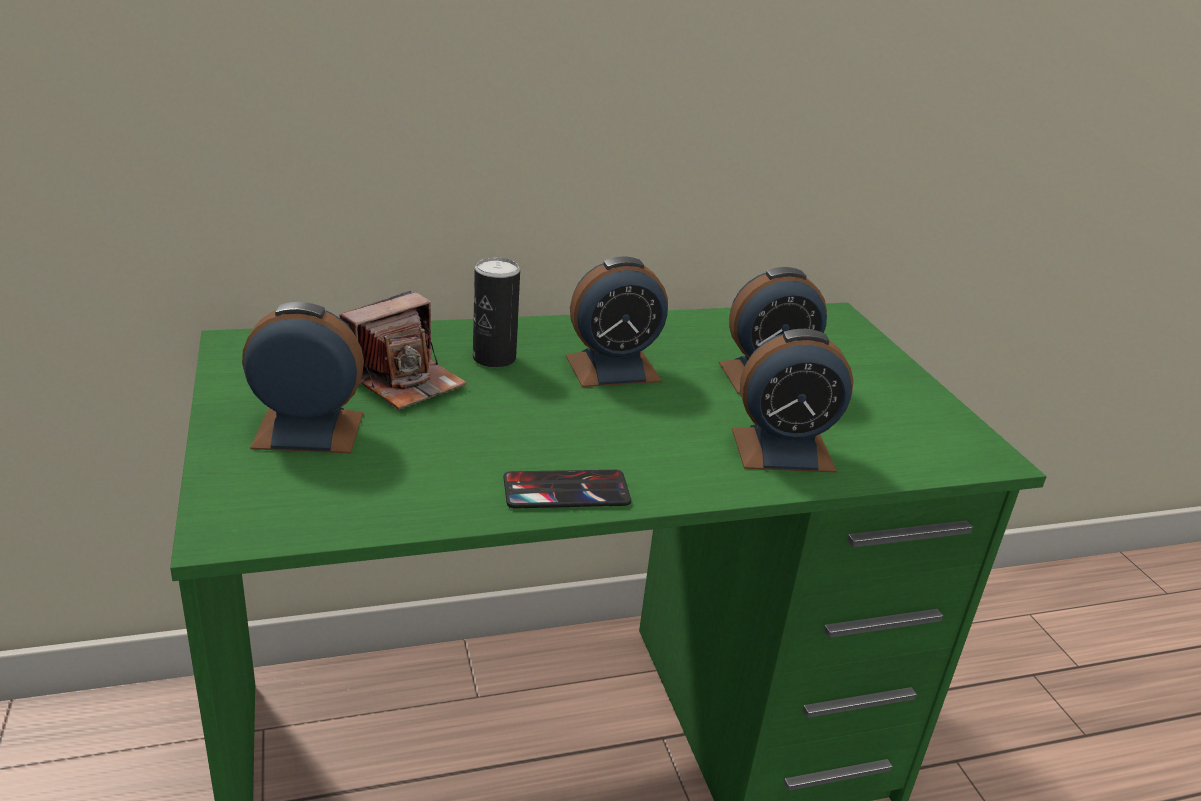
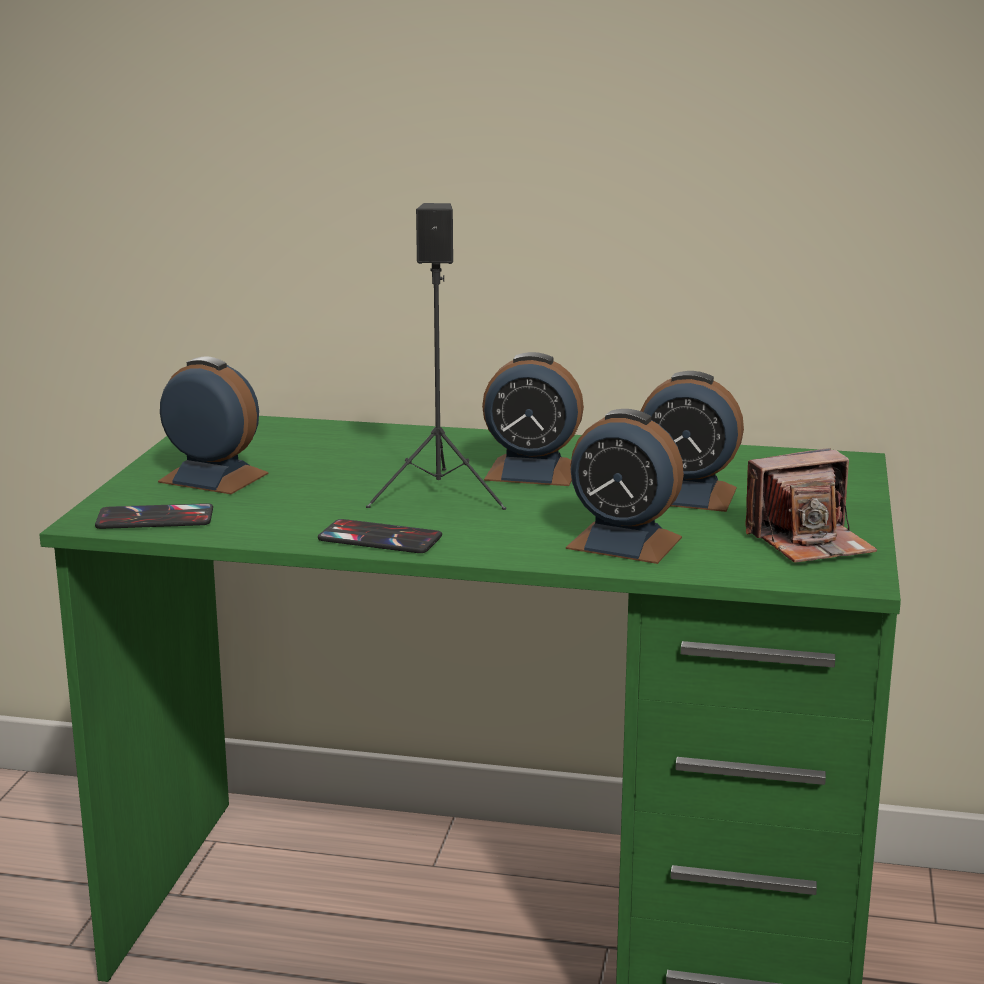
camera: 30 degrees right, 10 degrees down
(297, 510) = (155, 518): none -> phone
(404, 381) = (327, 458): camera -> camera (809, 542)
(494, 358) = (426, 453): can -> none
(562, 414) = (440, 495): none -> black speaker

